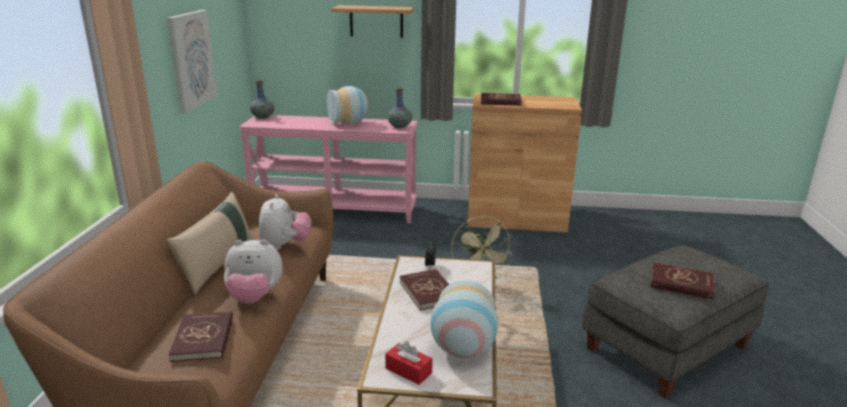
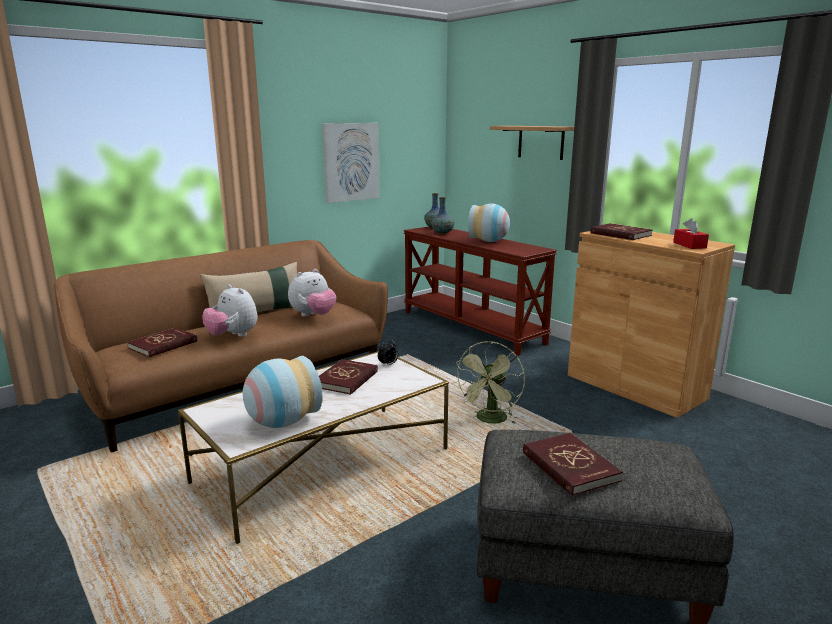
camera: 45 degrees right, 5 degrees down
(335, 209) = (472, 327): pink console table -> brown console table
(399, 126) = (526, 250): vase -> vase (442, 233)
(408, 371) = (223, 415): red tissue box -> red tissue box (689, 245)

